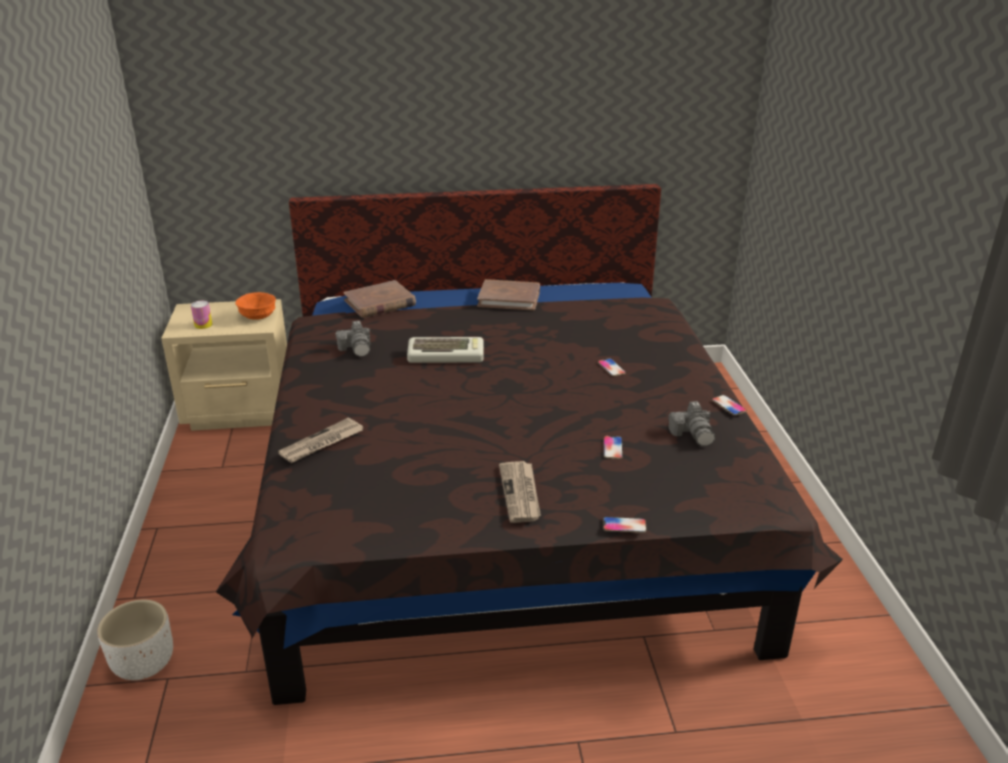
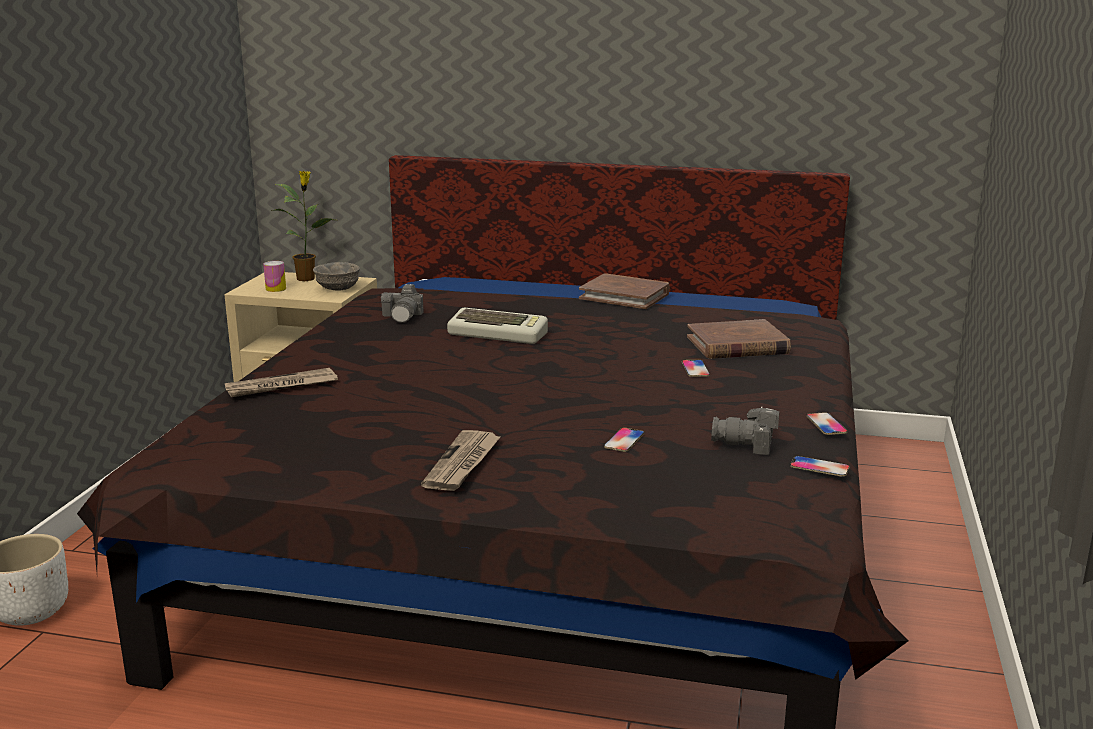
camera: 20 degrees right, 10 degrees down
(221, 308) = (307, 278): none -> potted plant
(257, 317) = (337, 289): orange bowl -> grey bowl
(380, 303) = (468, 284): brown book -> brown book (737, 345)
(624, 525) = (567, 516): phone -> phone (819, 467)
(693, 434) = (748, 444): camera -> camera turned 90 degrees clockwise

